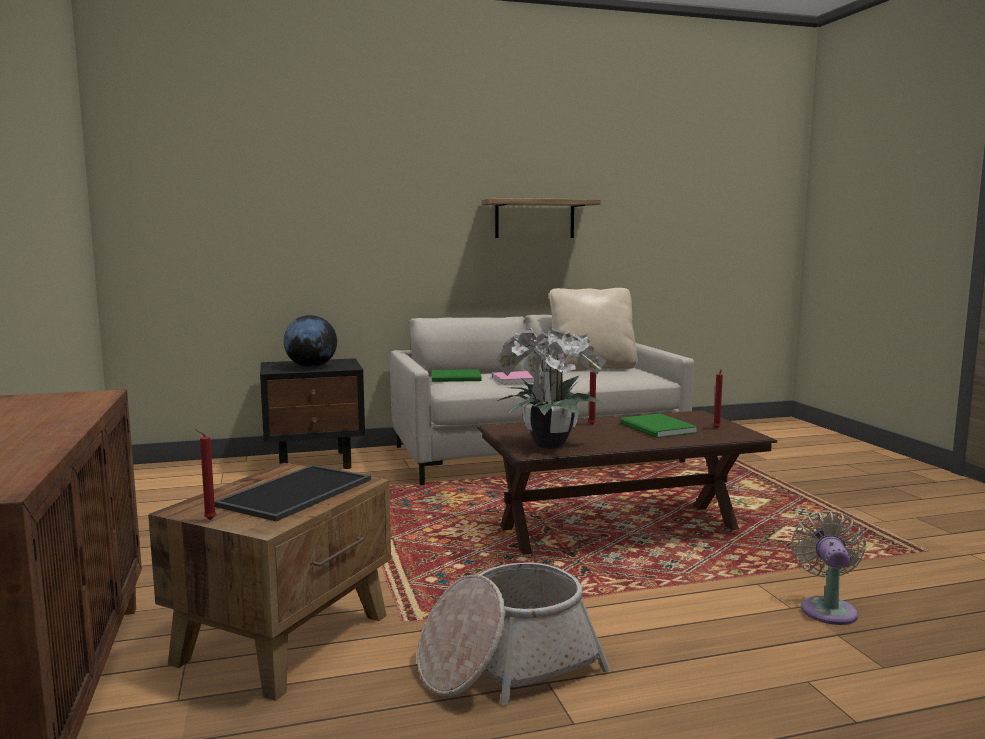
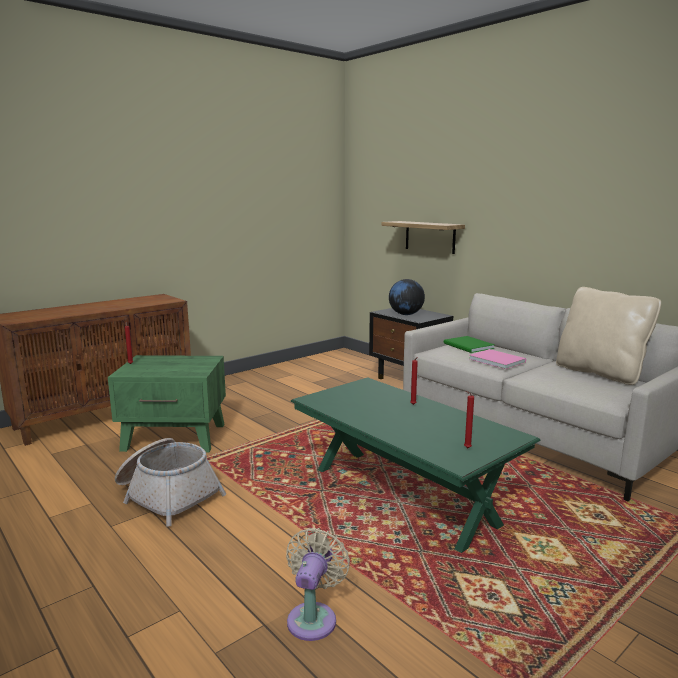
camera: 65 degrees right, 5 degrees up
(286, 637) = (175, 437): brown side table -> green side table
(296, 493) = (173, 367): tray -> none
(534, 219) = (609, 215): shelf -> shelf (430, 237)
(546, 444) = (336, 400): potted plant -> none
(619, 528) = (403, 495): brown coffee table -> green coffee table
(657, 428) = (431, 426): green book -> none
(827, 608) = (313, 617): beige fan -> beige fan turned 60 degrees counterclockwise

